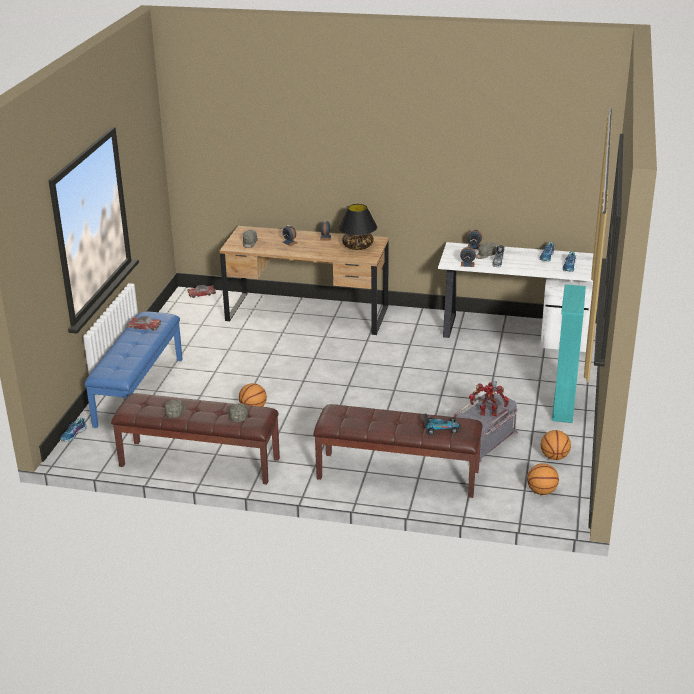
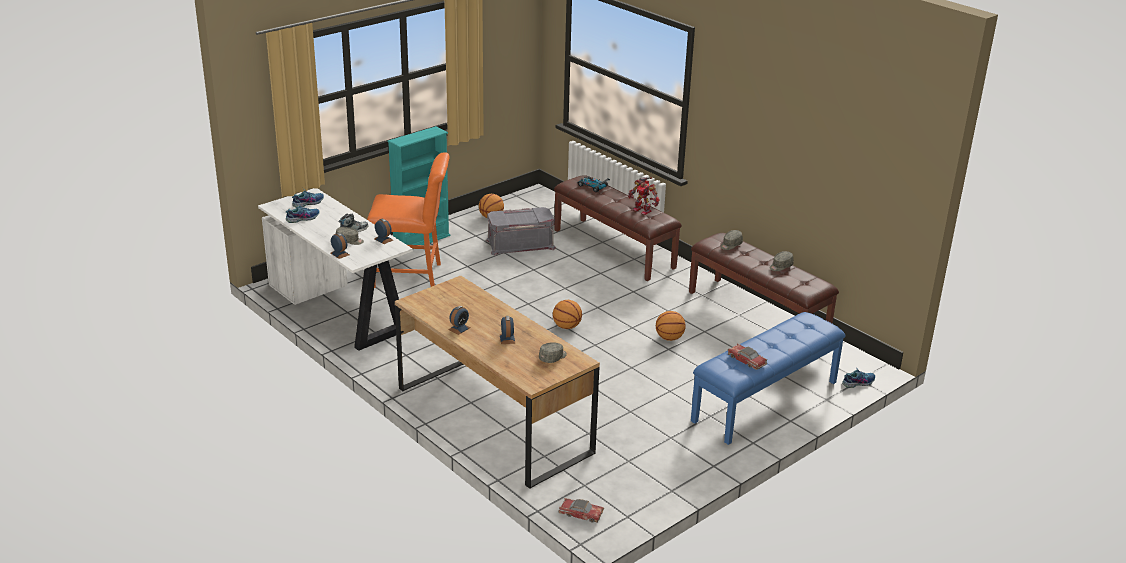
camera: 145 degrees left, 0 degrees up
(357, 246) = (446, 302): black table lamp -> none
(488, 413) = (520, 214): toy robot -> toy robot (643, 210)
(512, 373) = (411, 276): none -> orange chair
(541, 492) = (534, 206): basketball -> basketball (567, 326)

